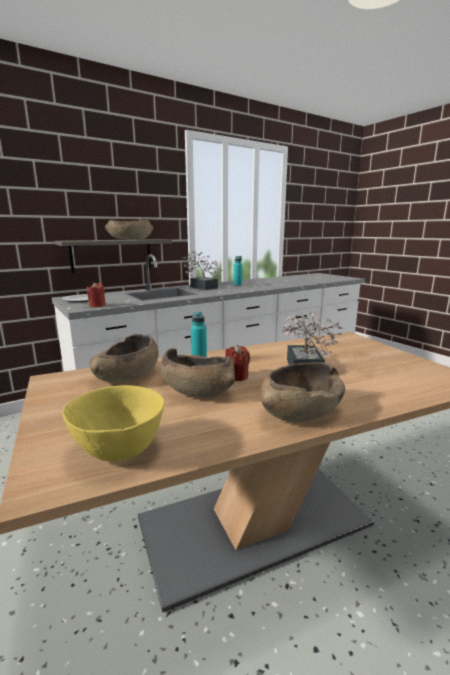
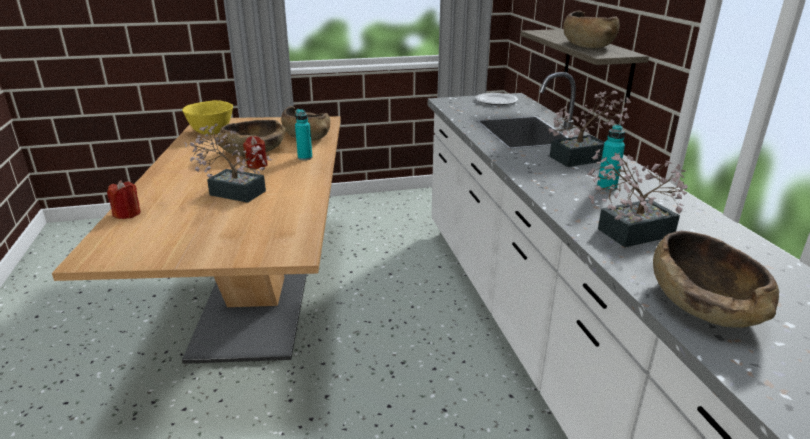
camera: 110 degrees right, 10 degrees up
(97, 306) = (454, 105): red candle -> red candle (127, 214)
(279, 284) = (628, 233): none -> potted plant
(300, 410) = (177, 172): brown bowl -> brown bowl (704, 304)

